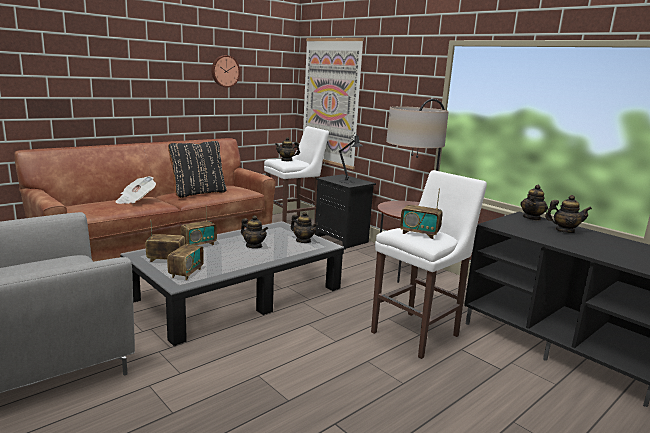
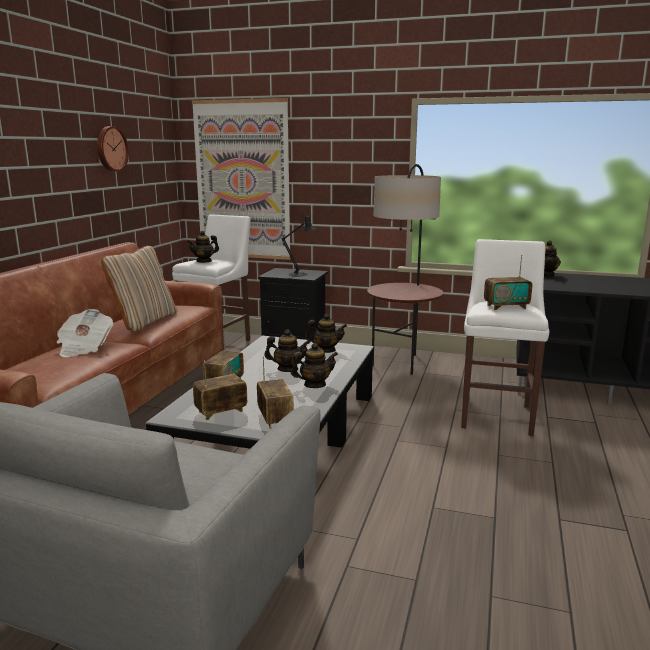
camera: 30 degrees left, 0 degrees up
(198, 193) = (144, 321): black pillow -> beige pillow
(564, 231) = (589, 280): teapot -> teapot (314, 385)

